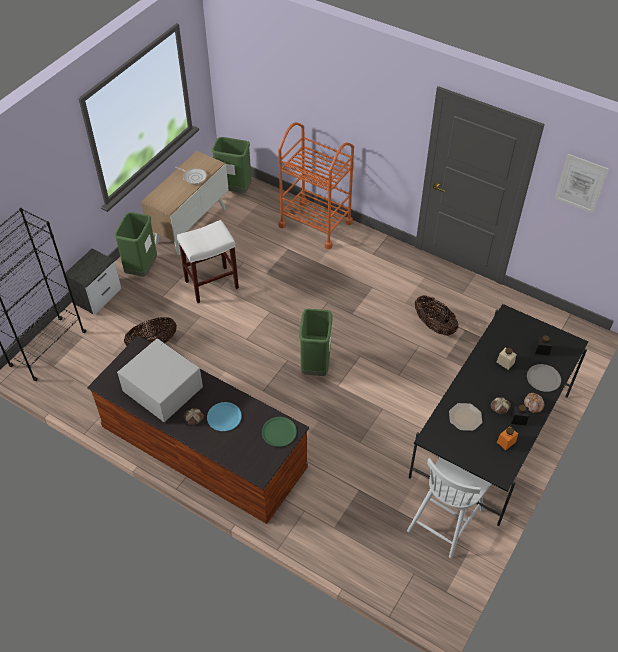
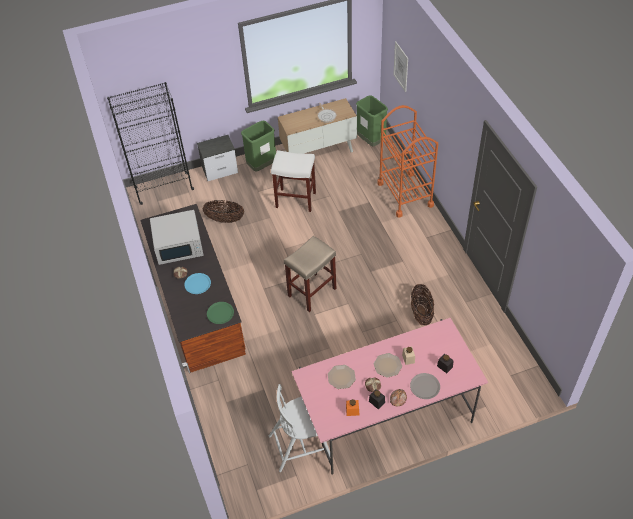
camera: 40 degrees right, 0 degrees up
(162, 389) = (179, 245): white microwave -> white microwave turned 90 degrees clockwise
(315, 366) = (312, 292): green trash can -> beige stool
(490, 435) = (386, 412): black dining table -> pink dining table
(494, 380) = (387, 365): none -> plate
(580, 183) = (551, 251): picture -> picture (401, 66)

